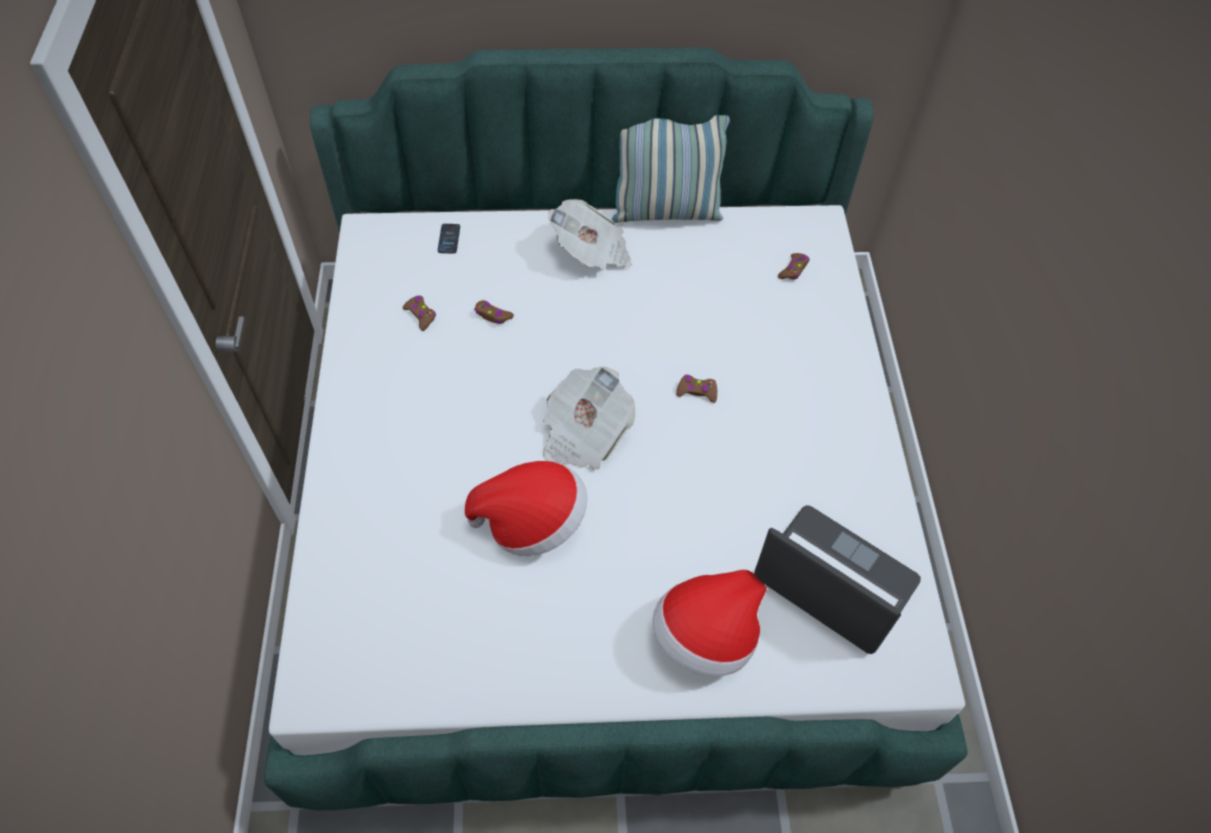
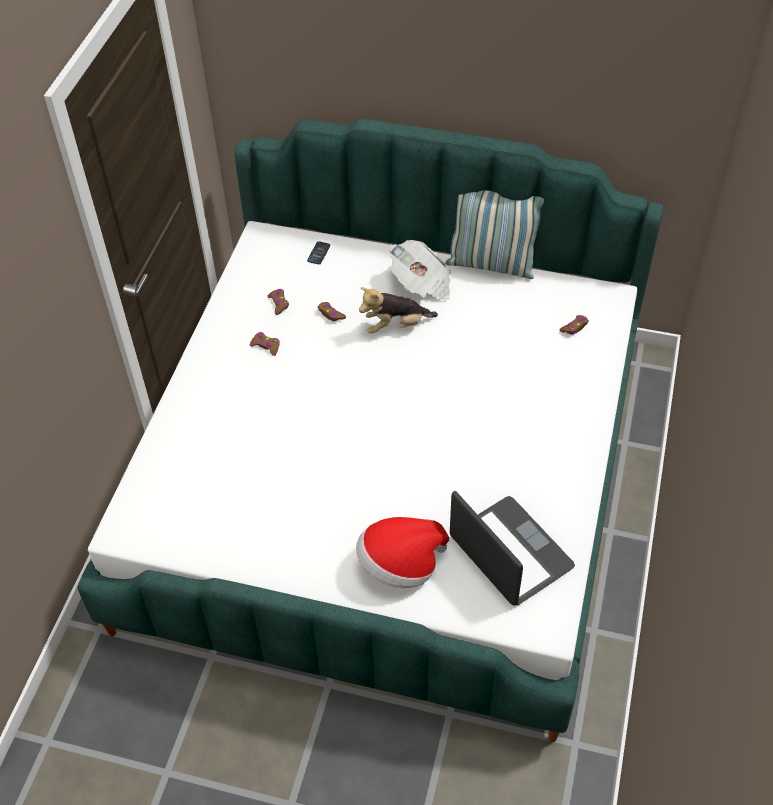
camera: 20 degrees right, 5 degrees down
(532, 522) = (306, 461): hat -> none
(580, 313) = (396, 326): none -> plush toy
(584, 434) = (366, 410): newspaper -> none
(697, 391) = (461, 400): brown game controller -> brown game controller (266, 346)

